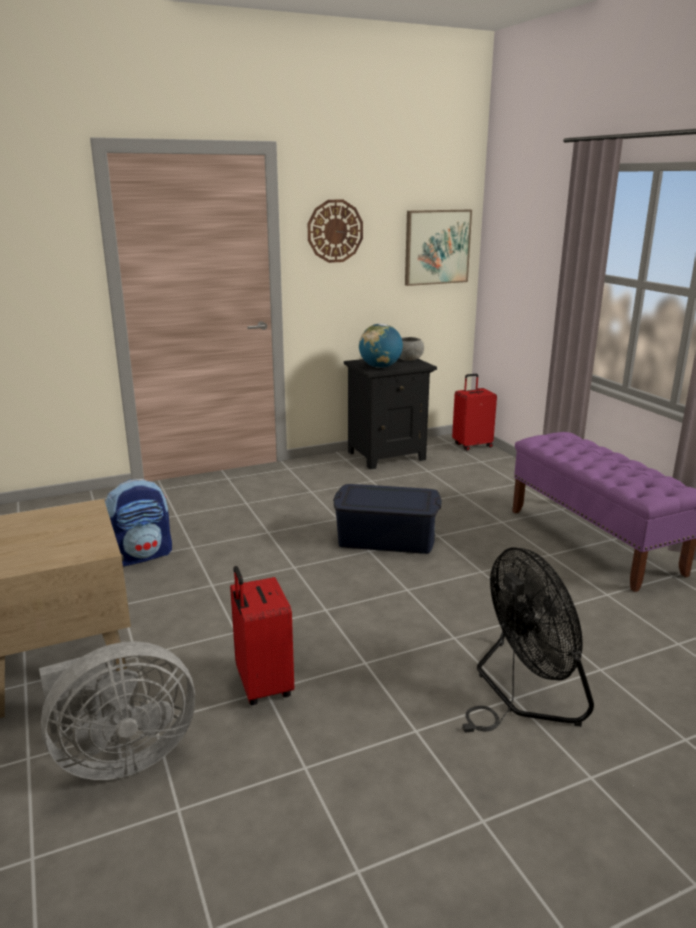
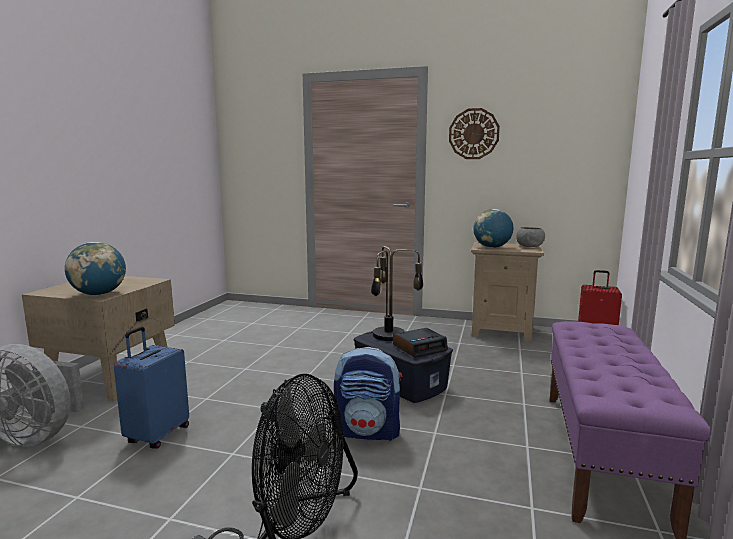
camera: 40 degrees right, 10 degrees down
(81, 548) = (99, 294): none -> globe
(142, 555) = (244, 341): backpack -> backpack (368, 431)
(262, 686) = (157, 435): red suitcase -> blue suitcase
(362, 493) = (389, 335): none -> table lamp
(388, 456) = (502, 331): black nightstand -> beige nightstand
(411, 497) = (419, 347): none -> alarm clock
(437, 247) = (577, 149): picture -> none

